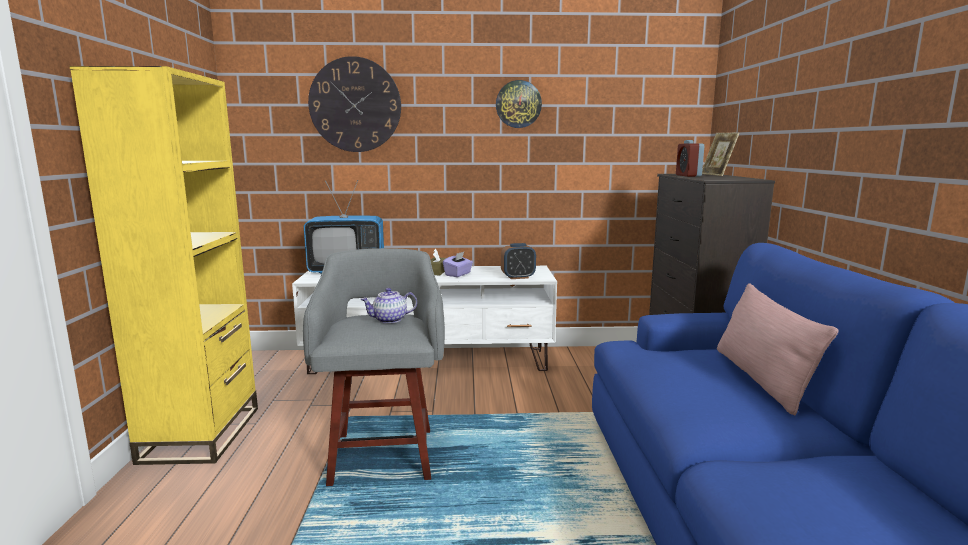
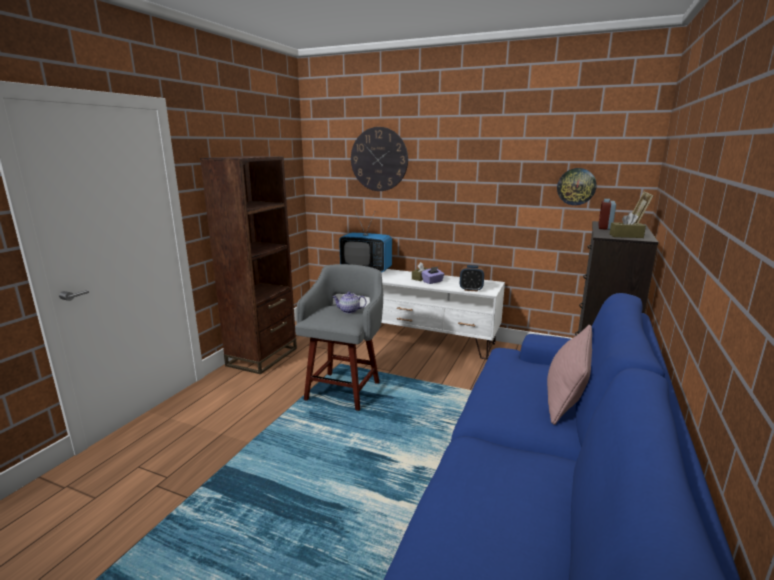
camera: 25 degrees right, 5 degrees up
(202, 434) = (262, 357): yellow bookcase -> brown bookcase
(518, 104) = (490, 160): wall clock -> wall clock (576, 186)
(731, 178) = (626, 236): none -> brown tissue box

